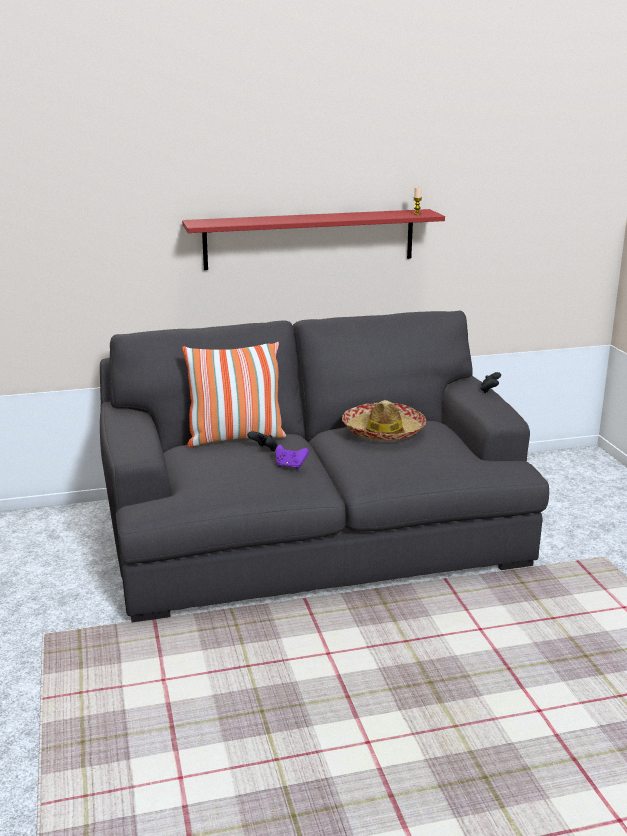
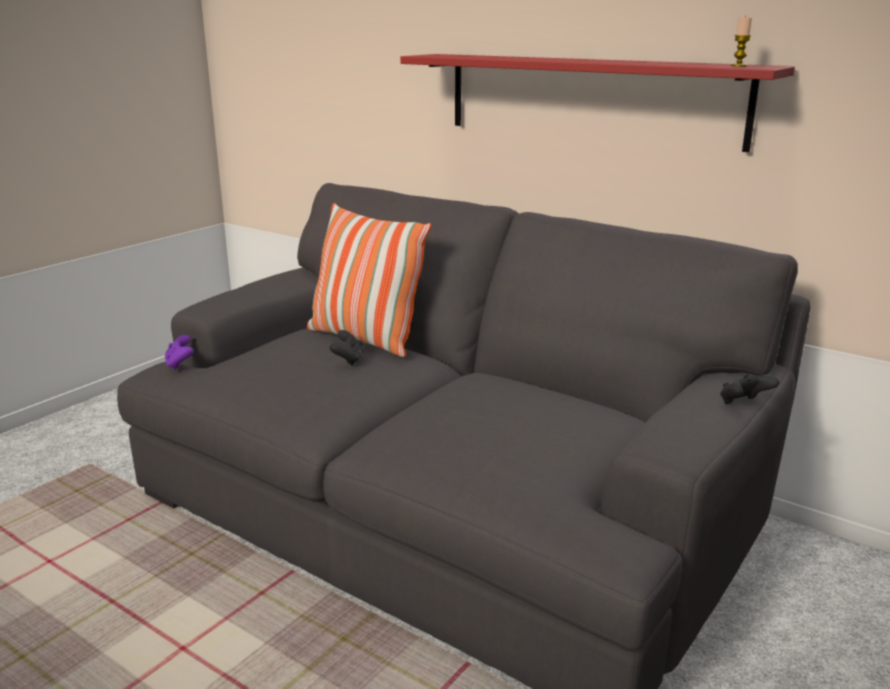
camera: 50 degrees right, 0 degrees up
(290, 466) = (328, 387): purple game controller -> purple game controller (180, 364)
(383, 431) = (514, 398): hat -> none

